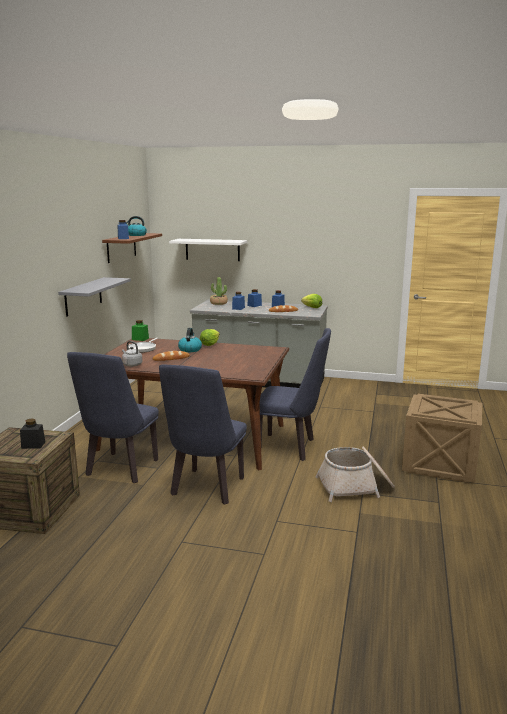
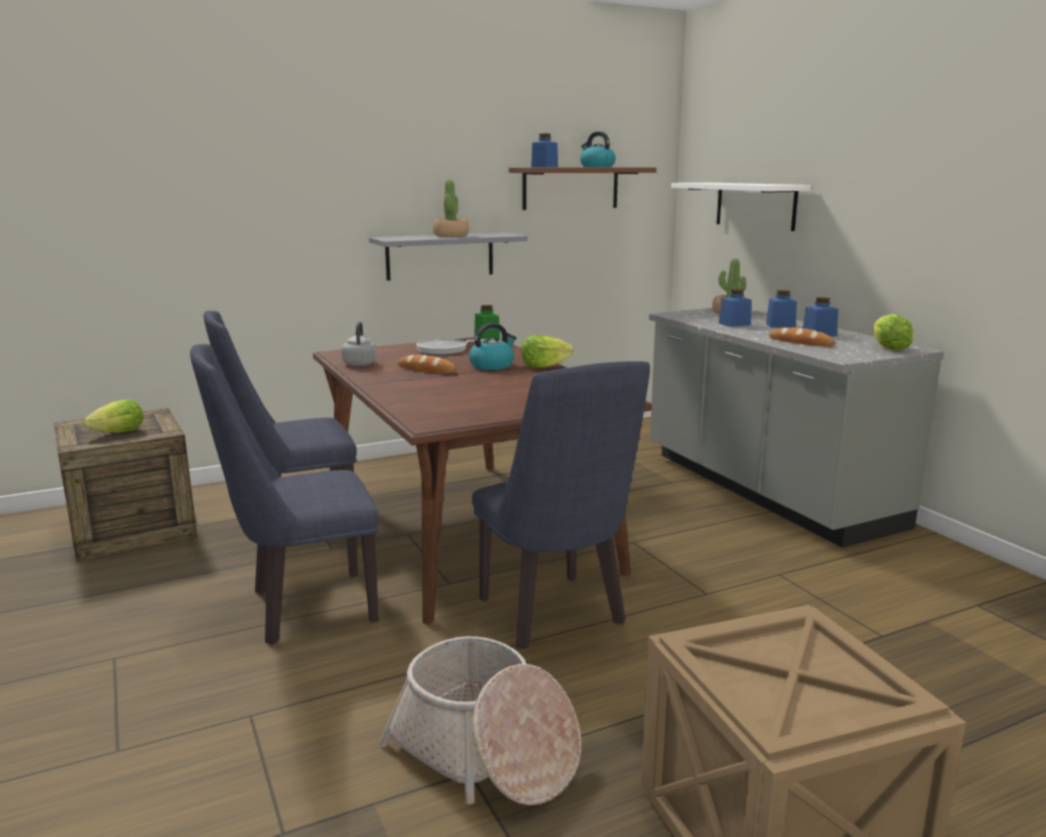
camera: 50 degrees right, 0 degrees up
(33, 445) = (119, 433): black jar -> lettuce
(96, 284) = (451, 235): none -> potted plant

